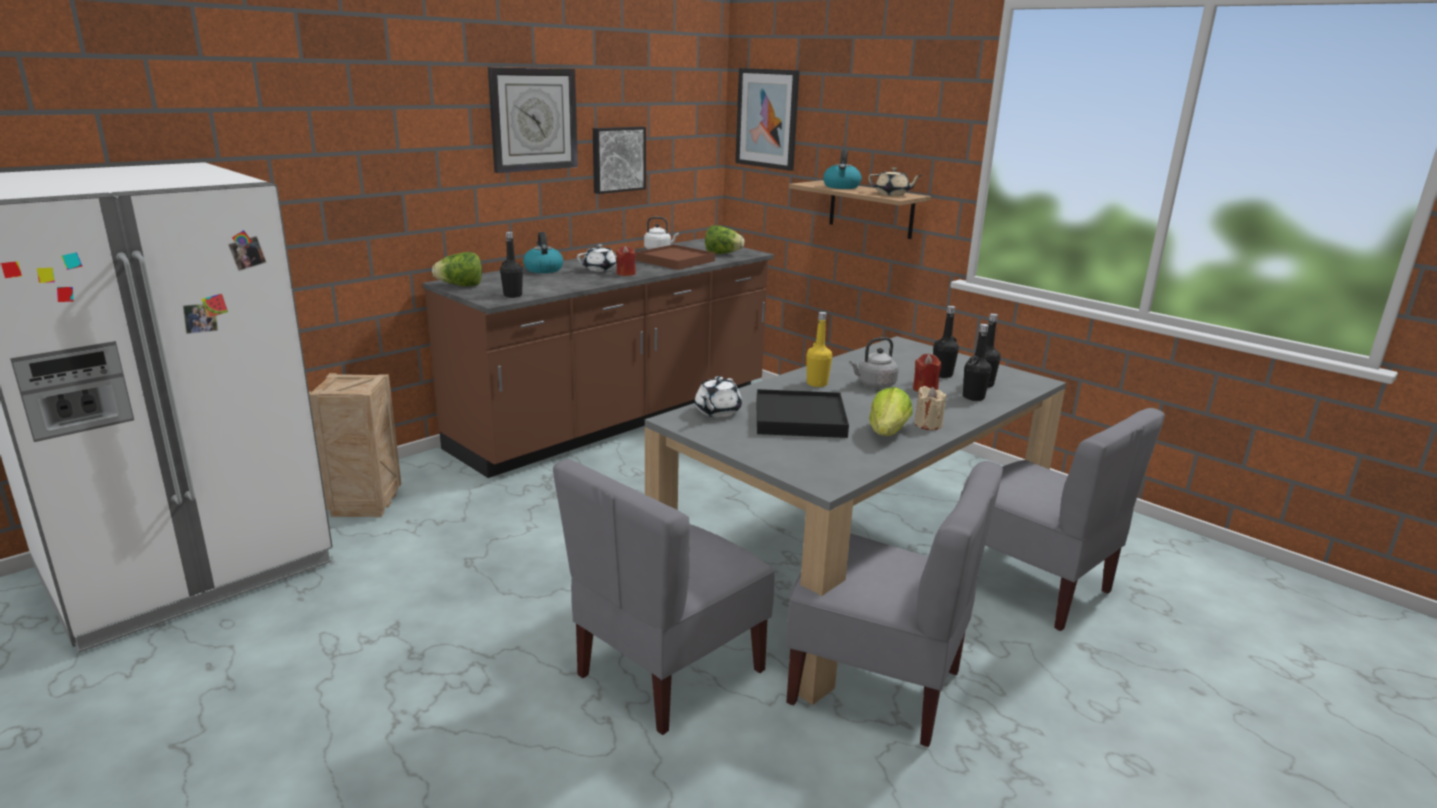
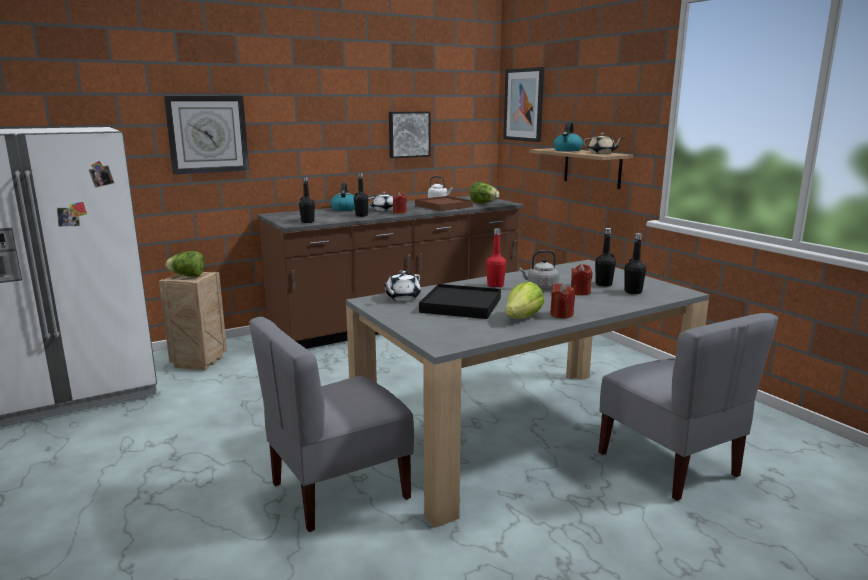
camera: 15 degrees right, 5 degrees down
(460, 286) = (279, 216): lettuce -> lettuce (187, 276)
(533, 119) = (342, 104): wall clock -> wall clock (207, 134)
(817, 384) = (495, 285): yellow bottle -> red bottle
(877, 686) = (494, 521): grey chair -> none
(928, 424) = (561, 314): beige candle -> red candle
(973, 397) = (616, 300): black bottle -> black bottle (361, 215)

